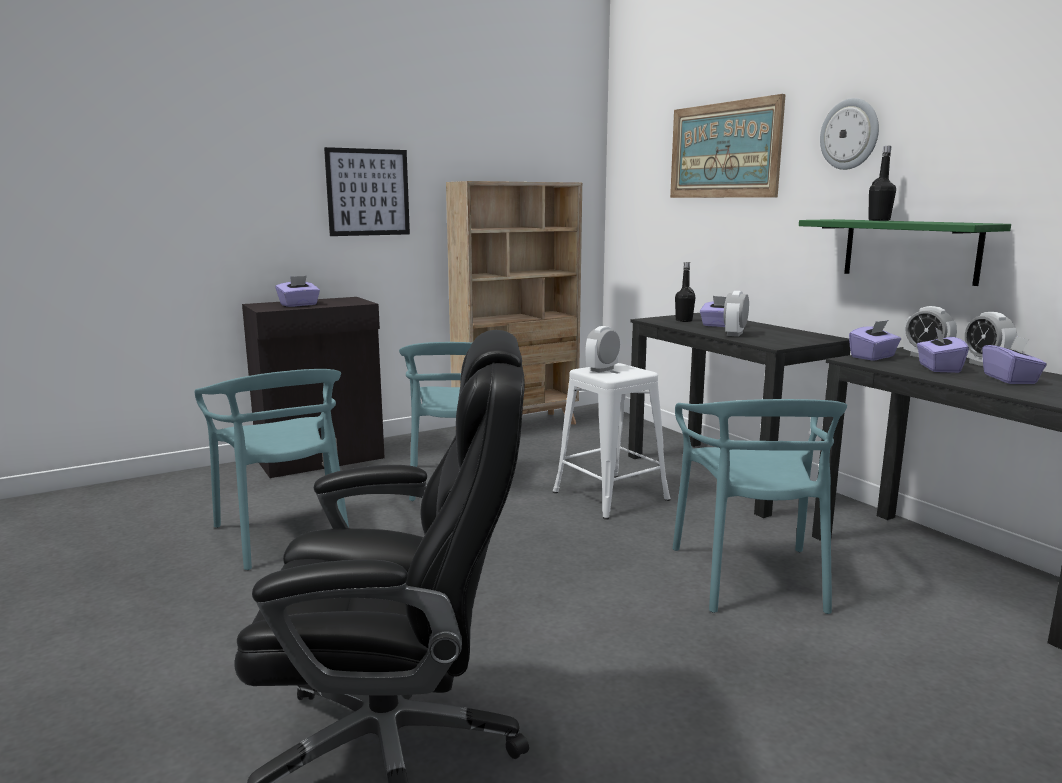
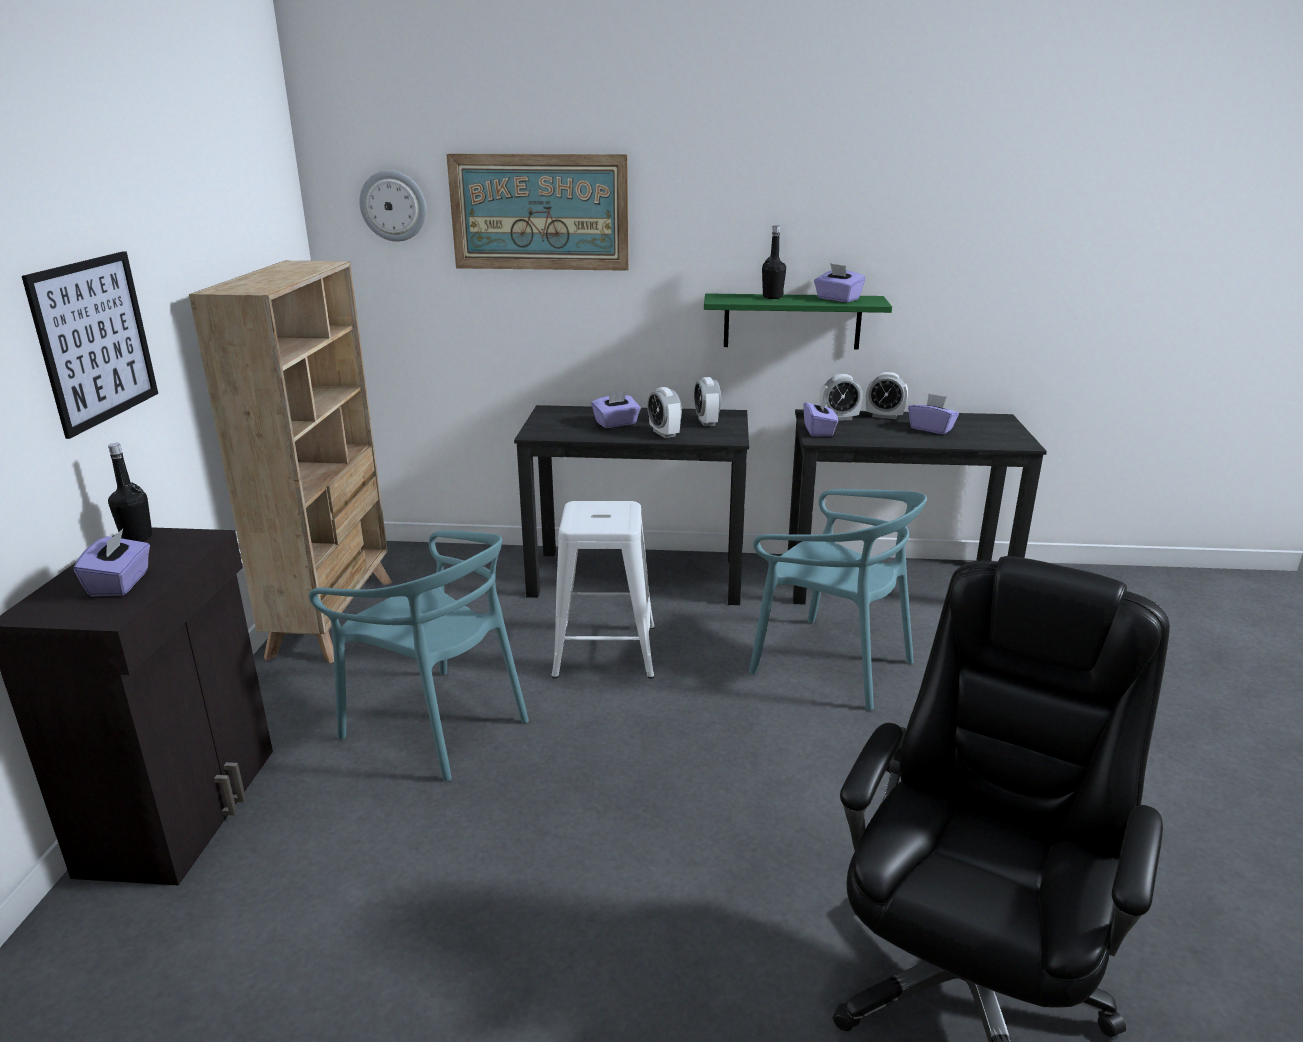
camera: 55 degrees left, 10 degrees up
(286, 534) = (416, 925): turquoise chair -> none
(602, 369) = (588, 518): alarm clock -> alarm clock (706, 422)
(684, 320) = (567, 425): black bottle -> black bottle (137, 537)
(850, 134) = (717, 207): wall clock -> wall clock (393, 206)
(938, 368) = (878, 430): purple tissue box -> purple tissue box (837, 299)

